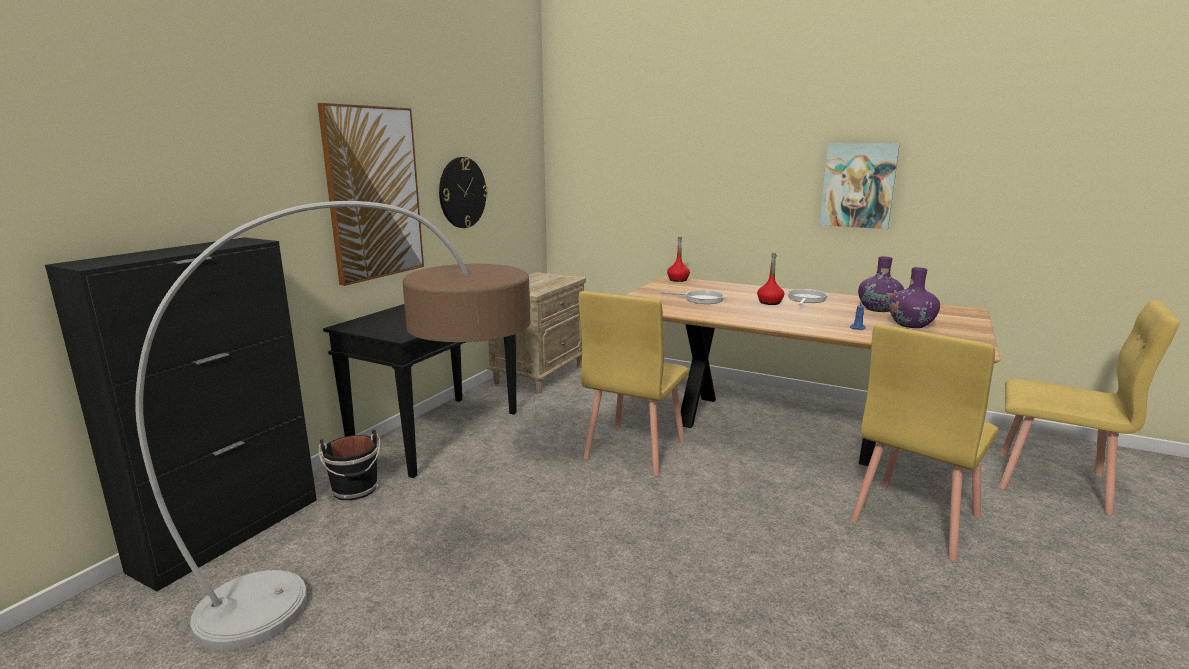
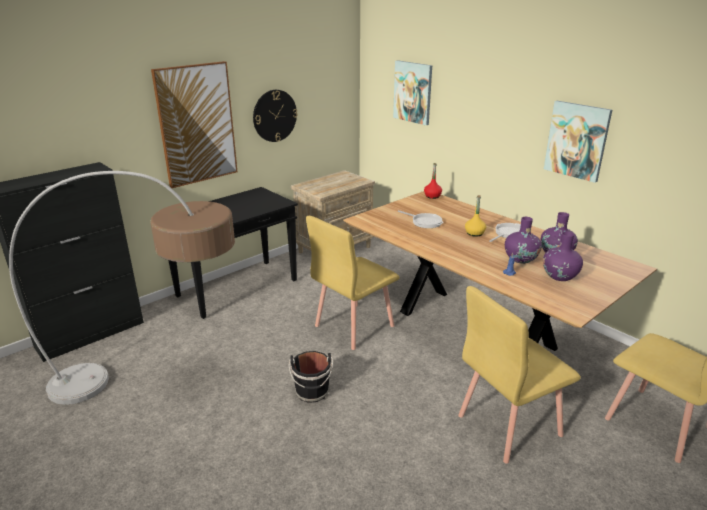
camera: 20 degrees right, 10 degrees up
(355, 490) = (167, 320): black bucket -> black bucket (312, 393)
(627, 162) = (413, 92): none -> picture
(770, 302) = (474, 233): red bottle -> yellow bottle
(850, 316) = (520, 259): none -> purple vase

